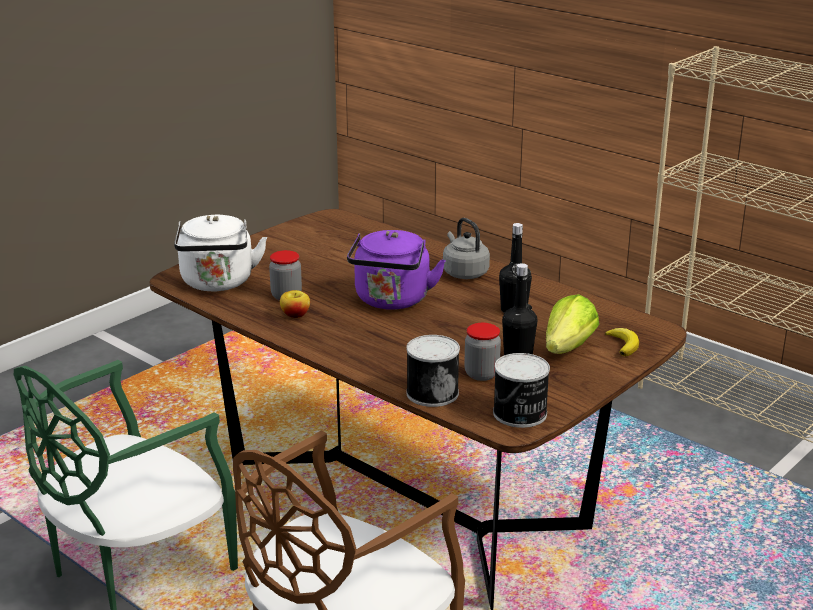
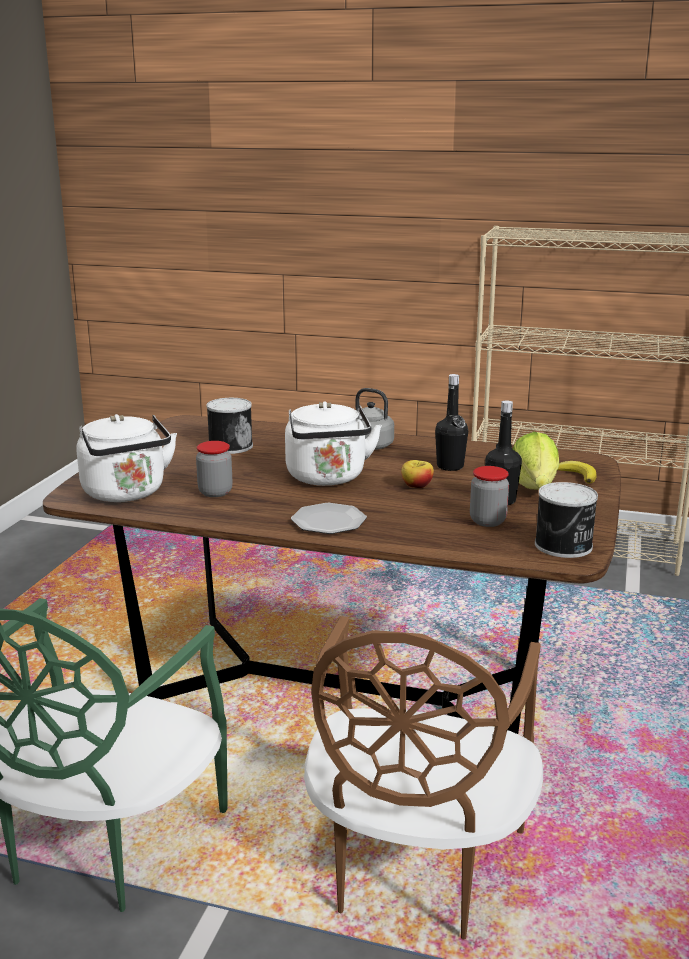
camera: 25 degrees left, 5 degrees down
(295, 315) = (244, 506): apple -> apple (417, 486)
(347, 345) = (329, 522): none -> plate
(392, 301) = (328, 478): purple kettle -> white kettle
(432, 392) = (462, 545): can -> can (230, 446)

